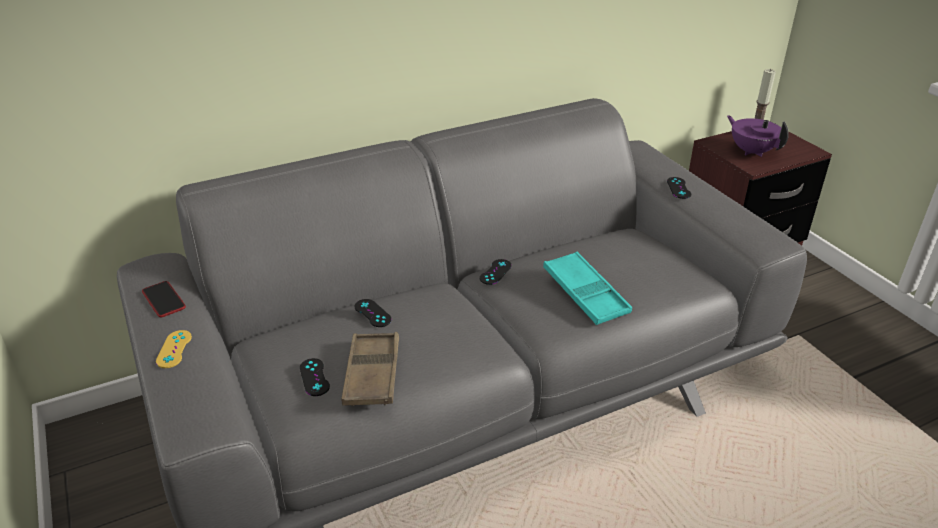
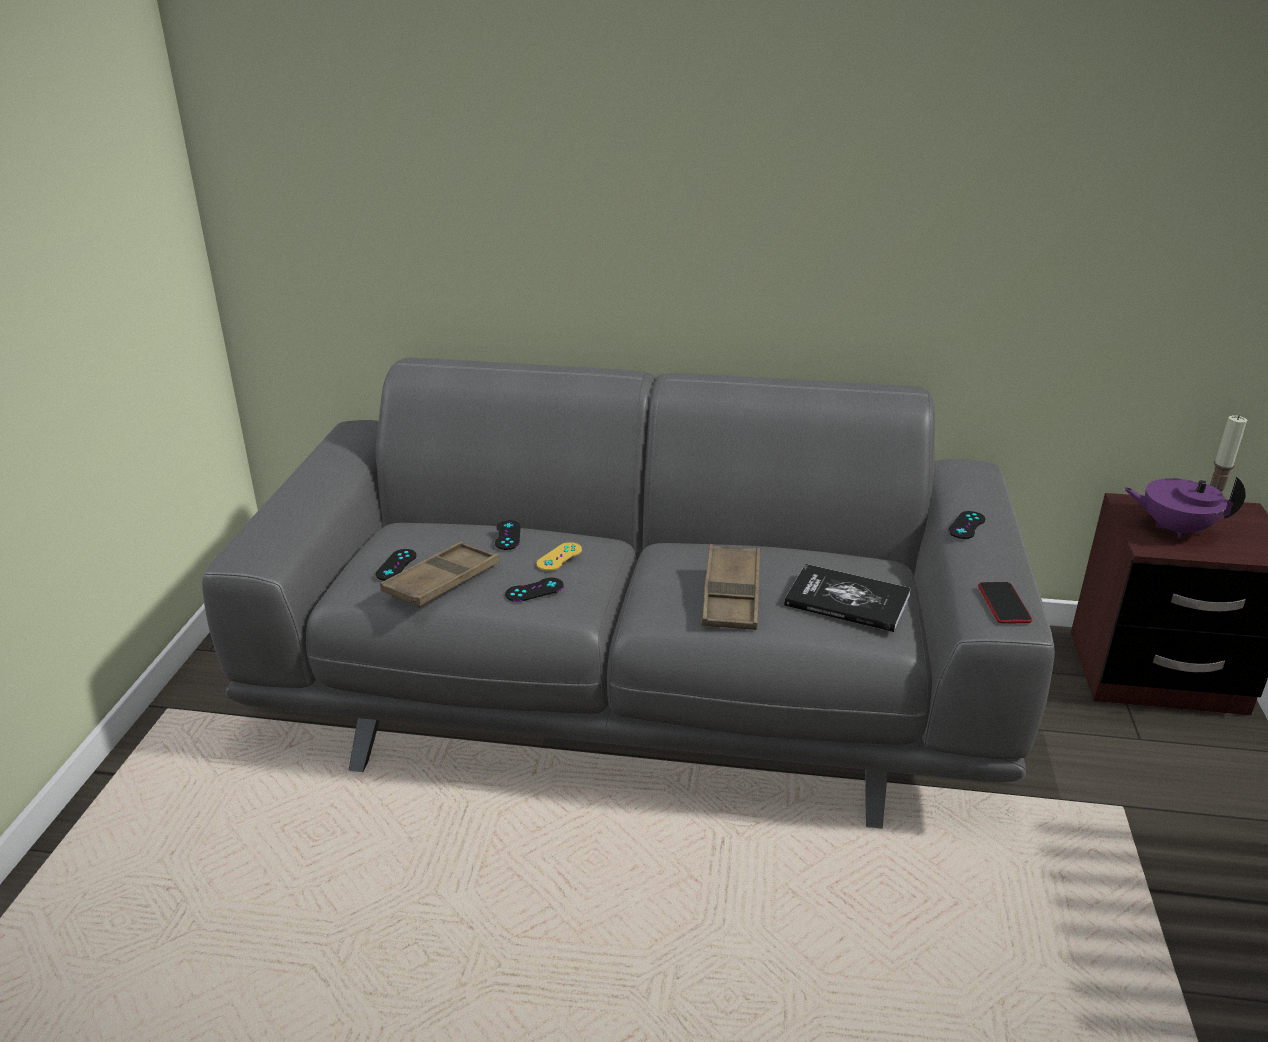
camera: 35 degrees right, 5 degrees down
(164, 300) = (337, 456): phone -> phone (1004, 604)
(174, 349) = (301, 494): yellow game controller -> yellow game controller (559, 557)
(495, 272) = (674, 545): black game controller -> black game controller (534, 590)
(585, 293) = (731, 595): turquoise tray -> brown tray
(655, 267) = (847, 600): none -> book
(751, 151) = (1174, 529): purple teapot -> purple teapot turned 75 degrees counterclockwise

